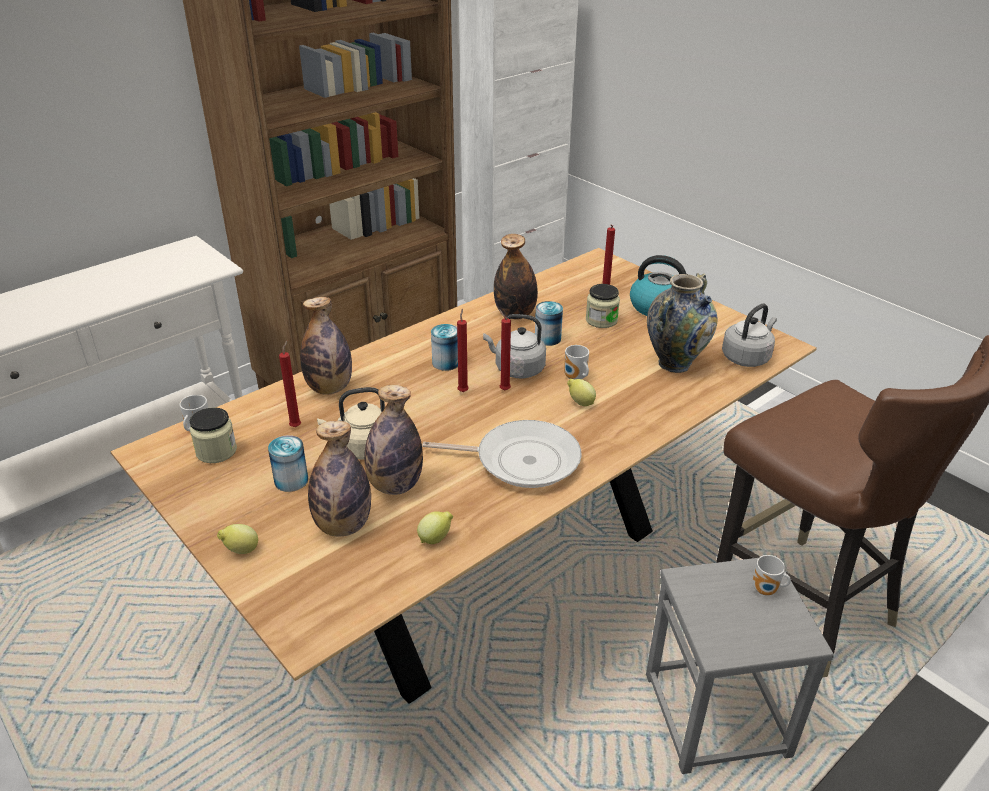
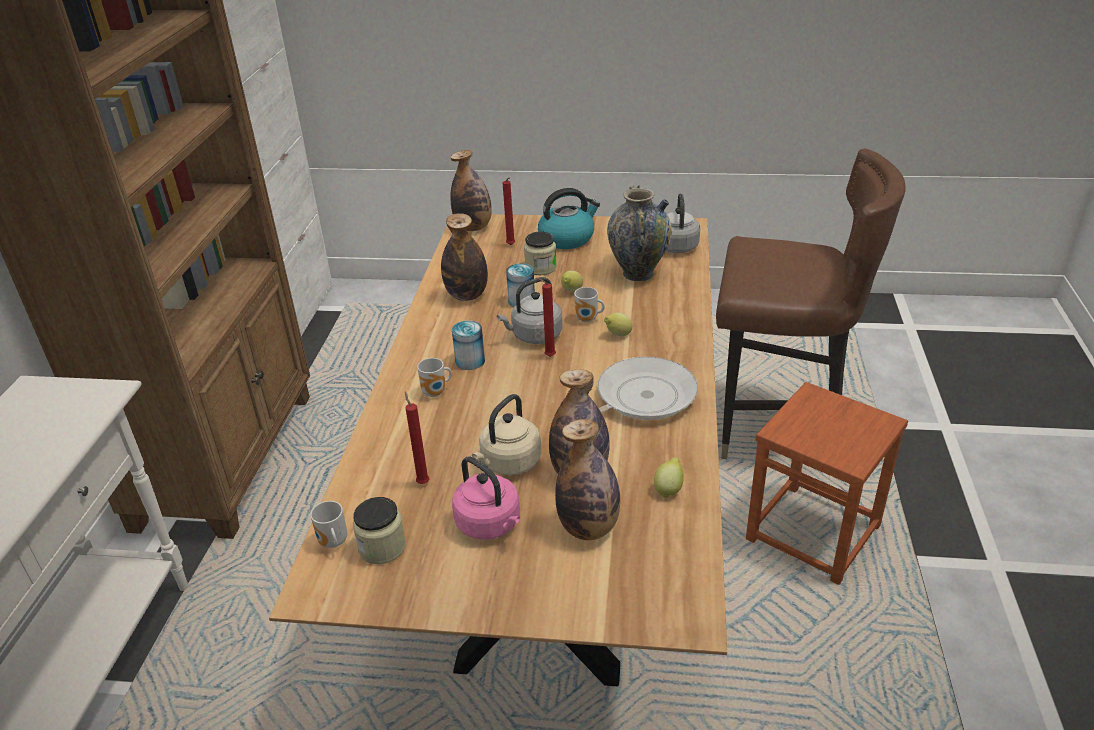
camera: 40 degrees left, 0 degrees up
(241, 550) = (539, 603): lemon -> lemon (571, 291)
(291, 480) = (490, 525): can -> pink kettle
(329, 388) = (401, 436): bottle -> bottle (473, 227)
(463, 391) = (519, 374): red candle -> none
(717, 715) = (814, 532): grey stool -> brown stool
(766, 591) = (830, 407): mug -> mug (436, 393)

